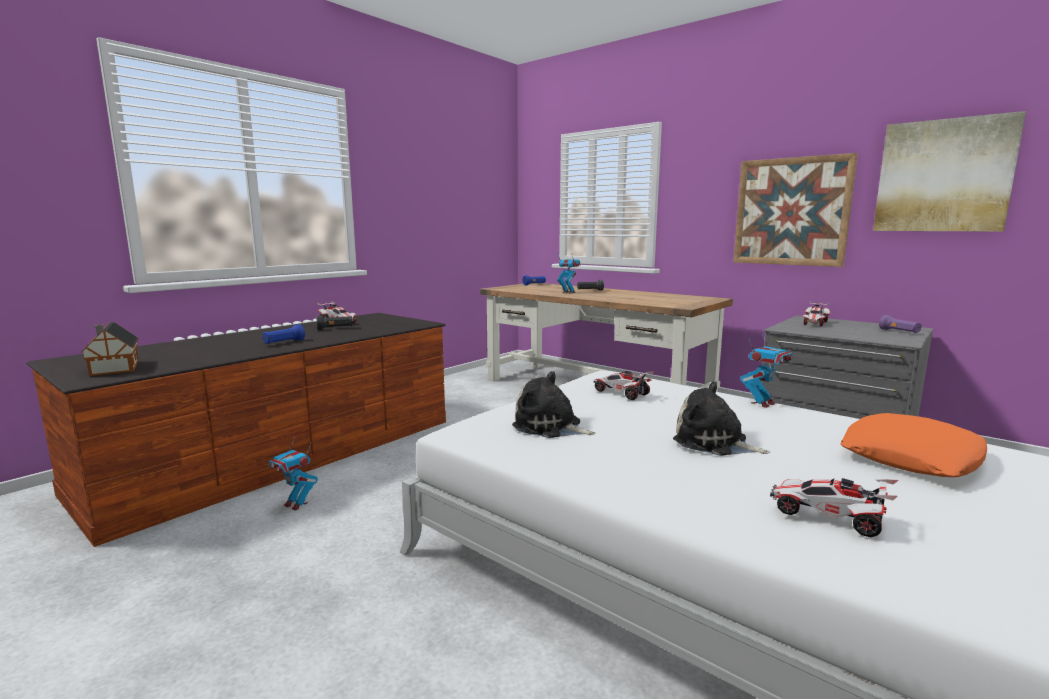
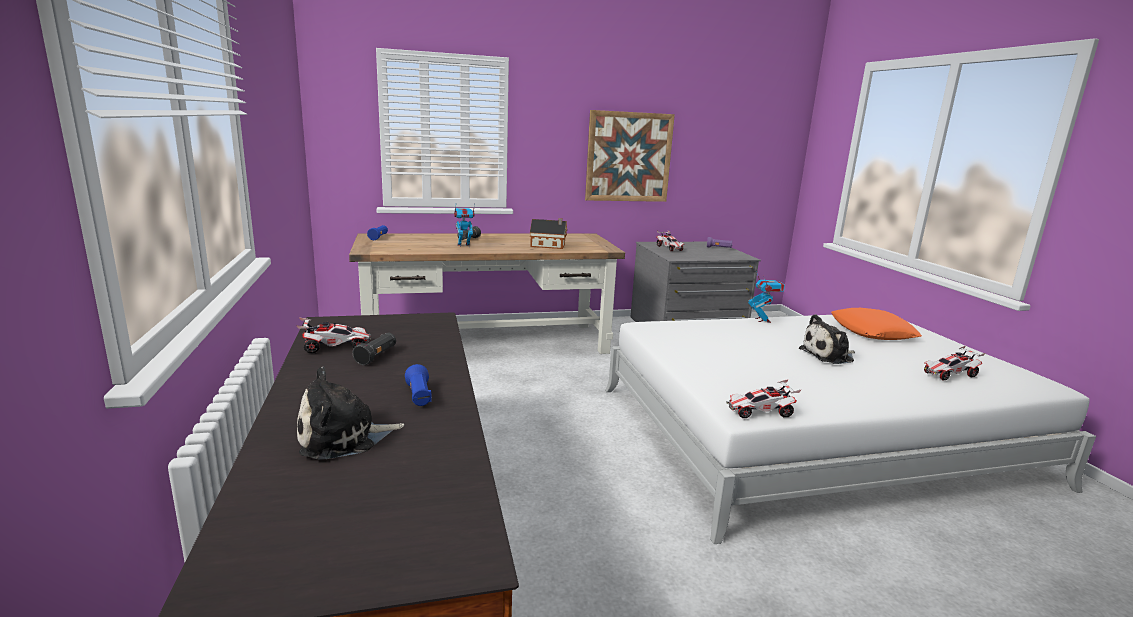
camera: 55 degrees left, 5 degrees up
(114, 368) = (406, 532): toy house -> toy house (549, 246)
(296, 504) = (555, 580): toy robot -> none
(550, 427) = (756, 382): plush toy -> plush toy (344, 437)
(621, 393) = (701, 339): toy car -> toy car (760, 412)
(943, 176) = (721, 137): picture -> none

